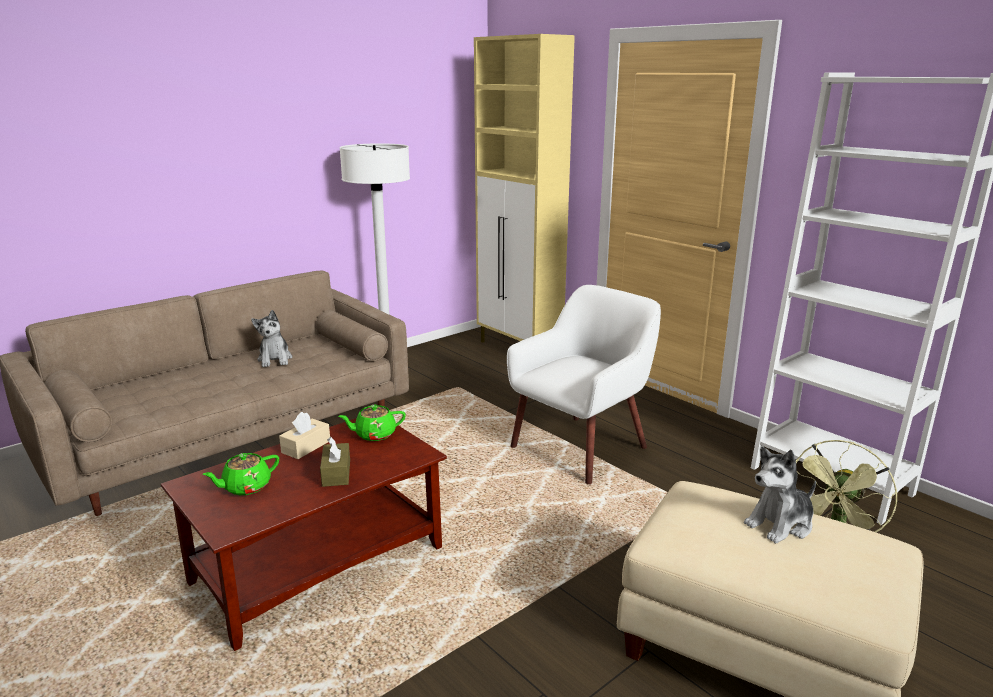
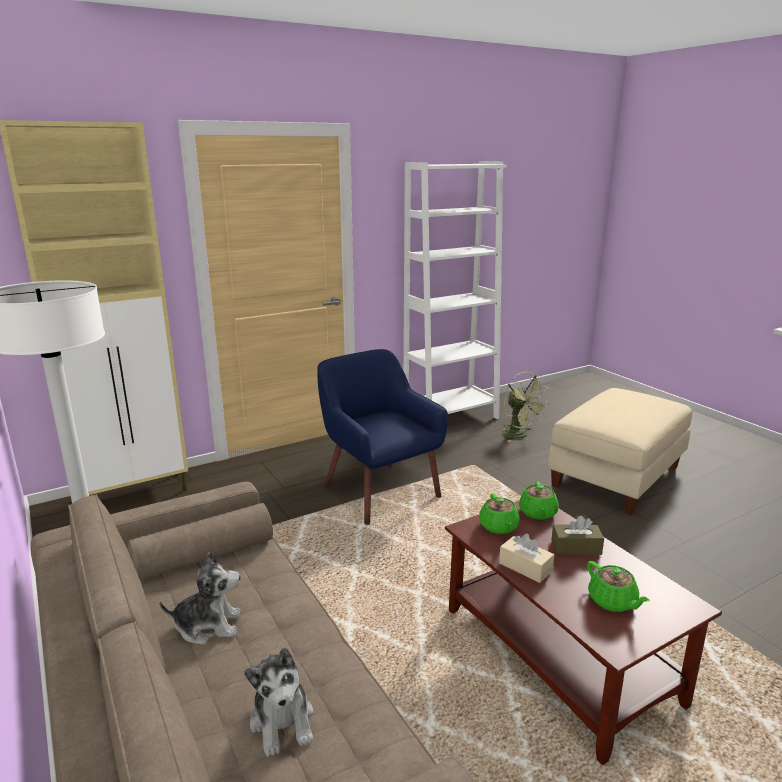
camera: 80 degrees left, 0 degrees up
(403, 454) = (537, 513): none -> green teapot
(581, 447) = (379, 491): white armchair -> blue armchair
(780, 524) = (613, 404): plush toy -> plush toy (283, 721)

